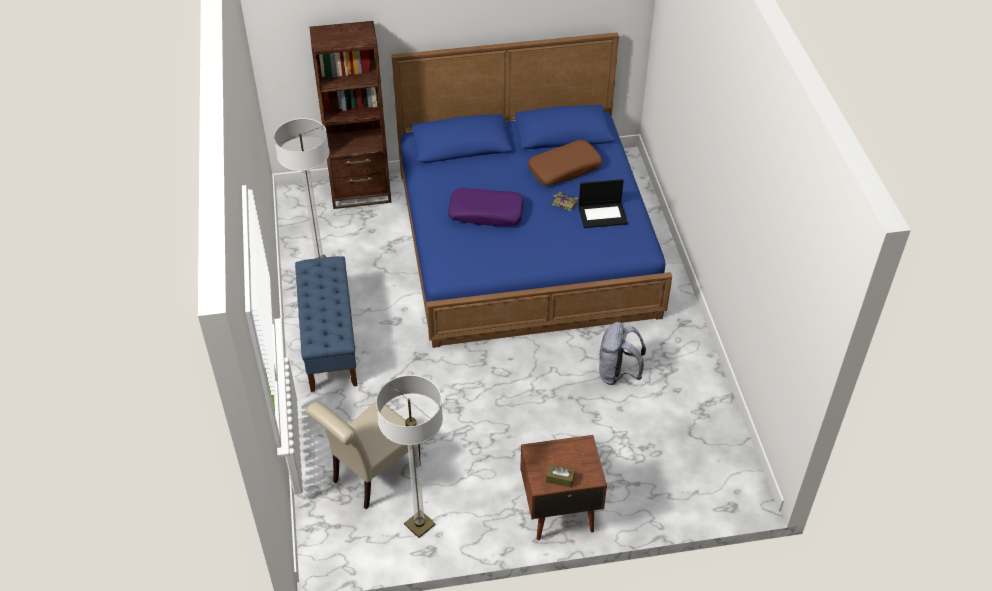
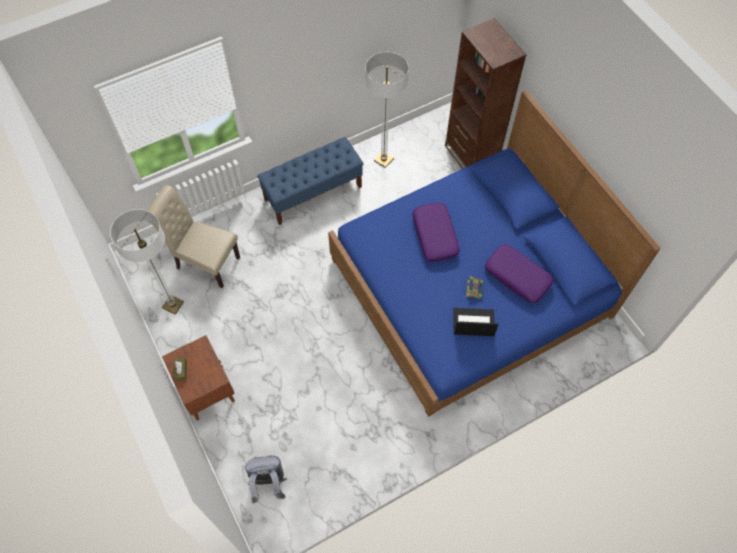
camera: 70 degrees right, 15 degrees up
(564, 169) = (517, 276): brown pillow -> purple pillow
(603, 214) = (473, 323): laptop -> laptop turned 120 degrees clockwise
(618, 374) = (354, 397): grey backpack -> grey backpack (268, 483)

